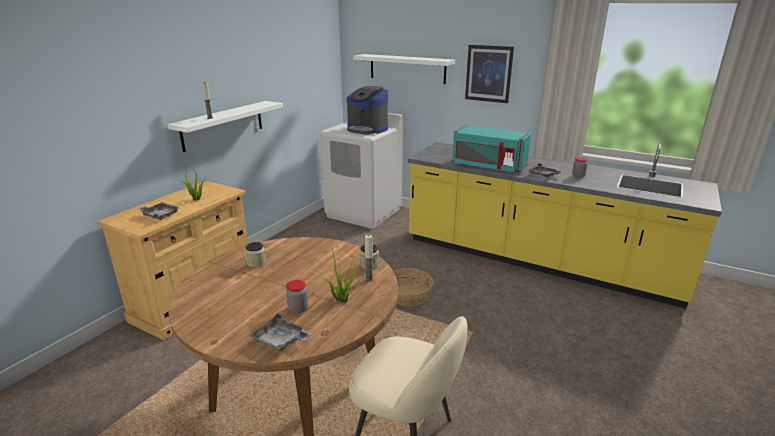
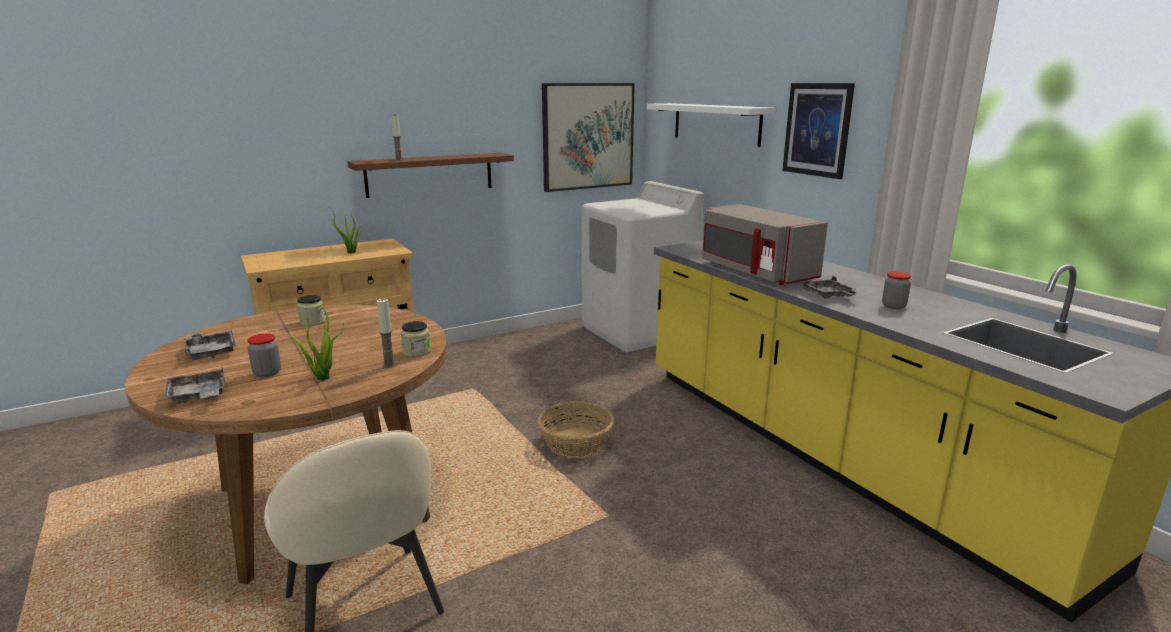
camera: 30 degrees right, 5 degrees down
(159, 215) = (295, 260): grey tray -> grey tray (211, 352)
(223, 125) = (430, 174): white shelf -> brown shelf
(312, 81) = (588, 136): none -> picture
(367, 129) = (643, 208): coffee machine -> none
(488, 166) = (755, 272): turquoise microwave -> grey microwave

